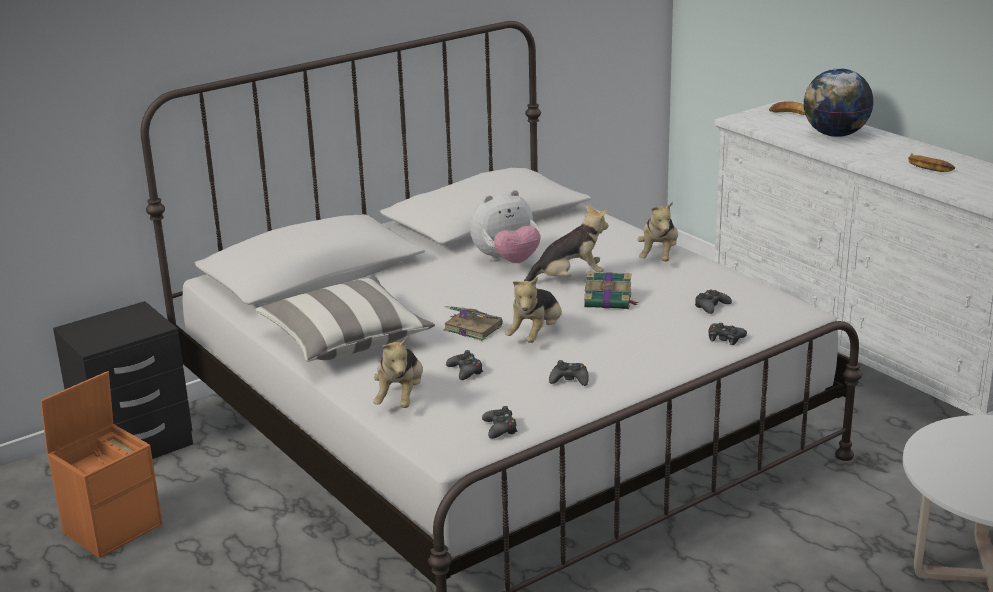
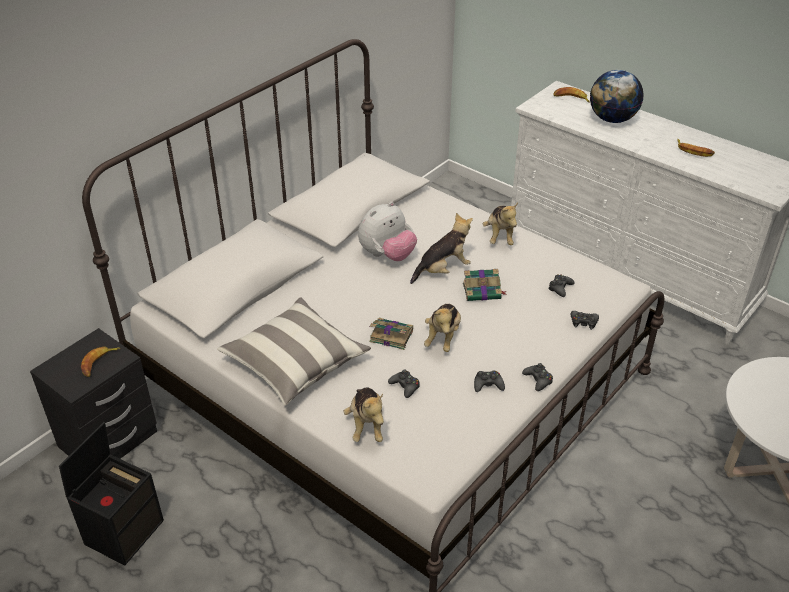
camera: 15 degrees left, 15 degrees up
(113, 527) = (124, 530): orange storage box -> black storage box
(130, 328) = (99, 363): none -> banana
(500, 428) = (457, 448): black game controller -> black game controller (538, 380)

